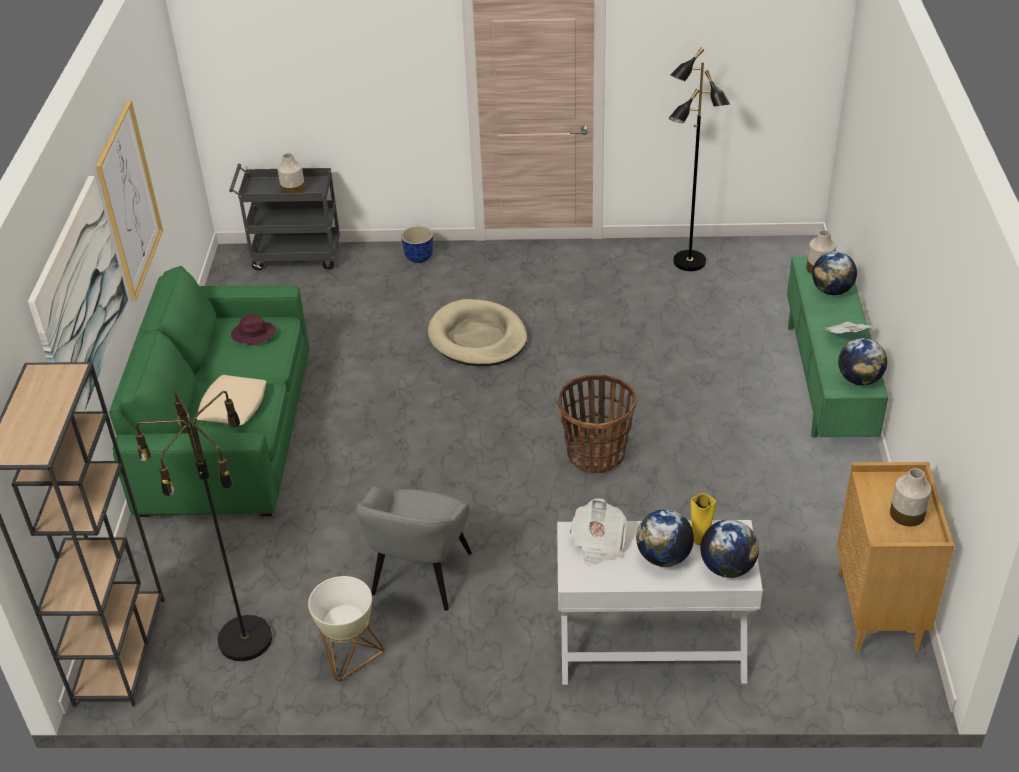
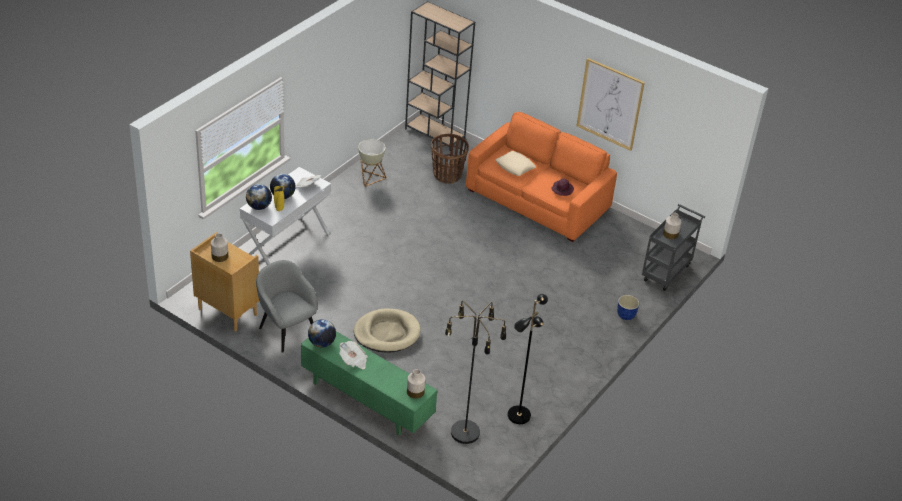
camera: 120 degrees right, 0 degrees up
(79, 300) = (532, 65): picture -> none
(227, 431) = (538, 199): green sofa -> orange sofa
(244, 639) = (408, 160): floor lamp -> floor lamp (465, 432)
(420, 575) = (391, 210): grey armchair -> grey armchair (287, 330)
(477, 338) = (530, 300): beige dog bed -> beige dog bed (387, 333)
(596, 454) = (404, 290): basket -> basket (447, 175)
(832, 291) = (392, 382): globe -> none

